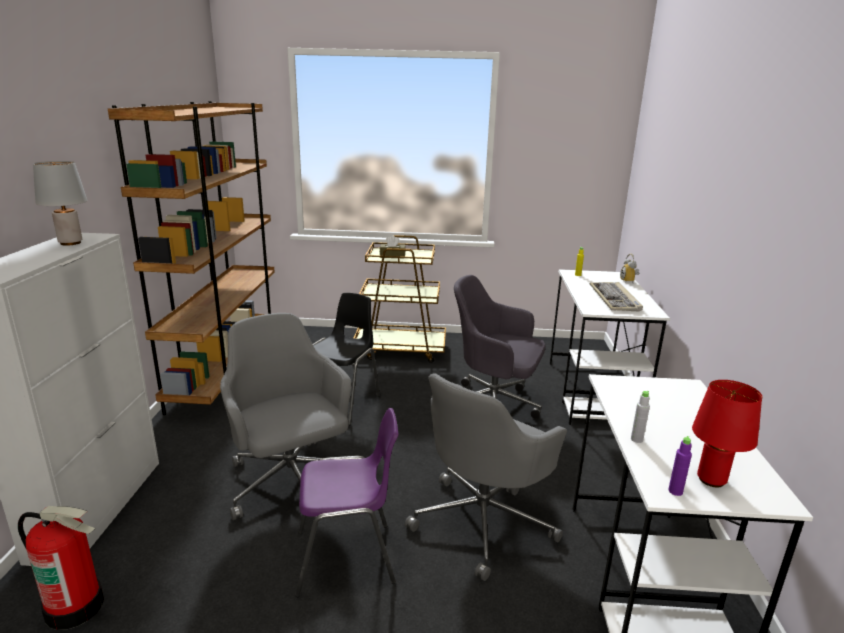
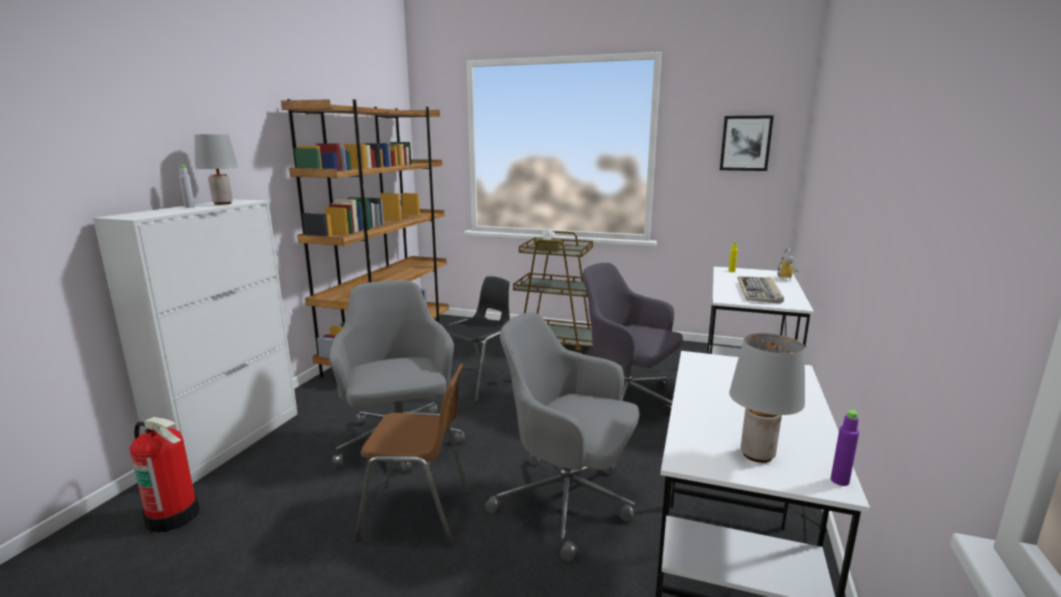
camera: 15 degrees right, 5 degrees down
(348, 558) = (418, 515): purple chair -> brown chair
(483, 521) = (568, 502): grey office chair -> grey office chair turned 60 degrees clockwise
(579, 147) = (745, 143): none -> picture
(636, 439) = (693, 409): grey bottle -> grey bottle (189, 207)
(675, 491) = (704, 460): purple bottle -> purple bottle (839, 481)
(712, 480) = (758, 455): red table lamp -> grey table lamp

